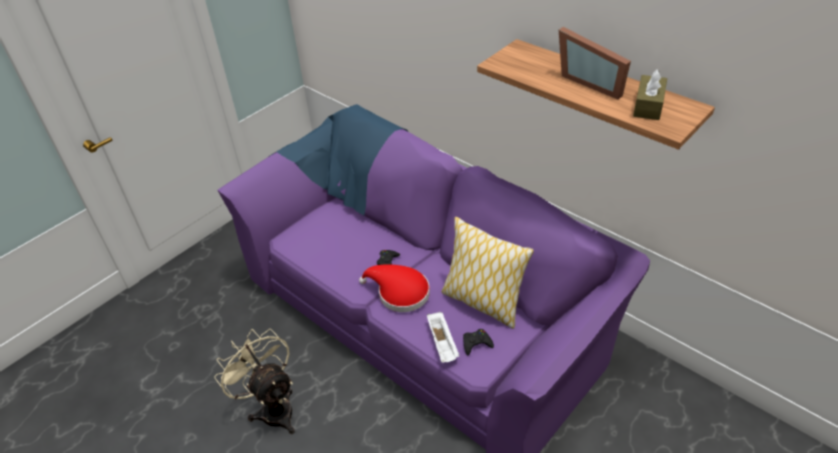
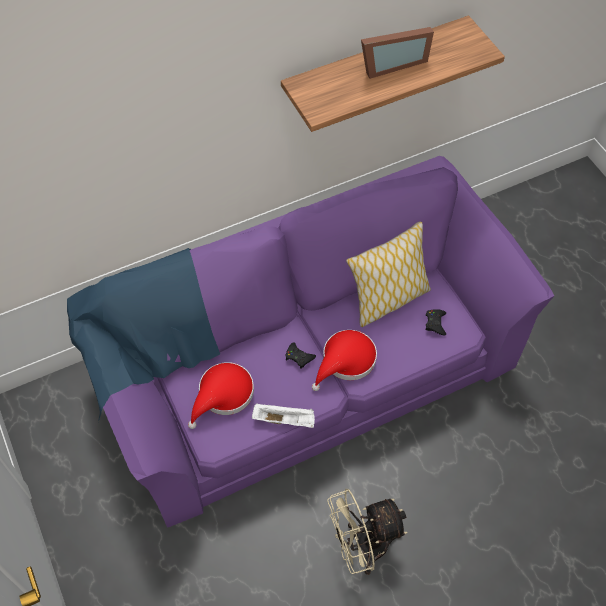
camera: 70 degrees left, 15 degrees up
(331, 232) = (223, 395): none -> red hat
(443, 343) = (424, 349): white tray -> white tray (285, 420)
(648, 106) = (447, 49): brown tissue box -> none

